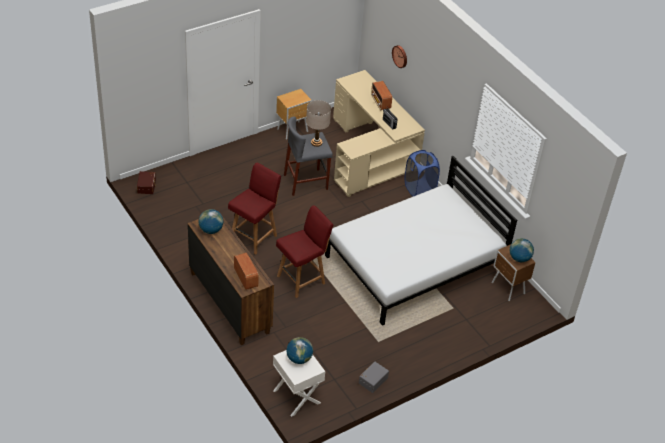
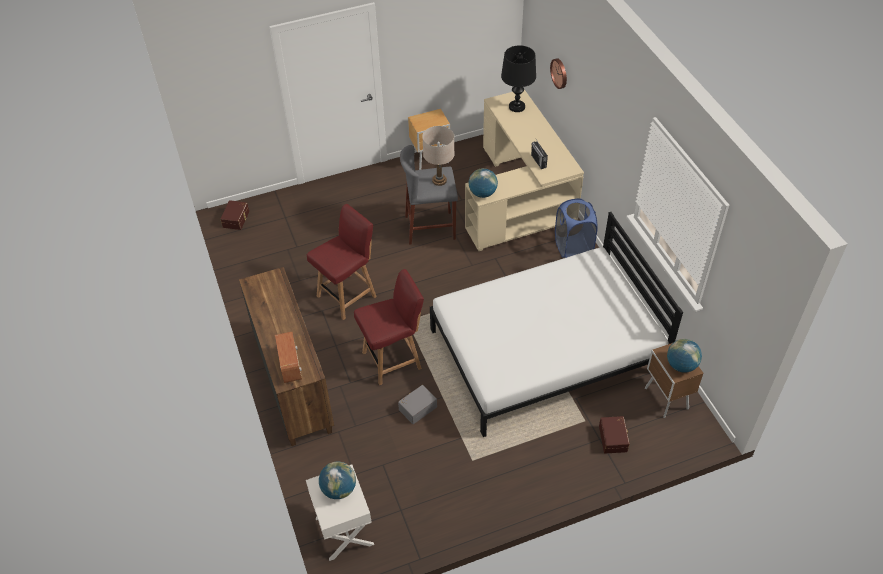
camera: 15 degrees right, 5 degrees up
(211, 230) = (265, 292): globe -> globe (482, 193)
(363, 84) = (516, 107): none -> black table lamp
(372, 380) = (452, 517): grey storage box -> grey storage box (417, 407)
(380, 103) = (533, 132): radio -> none
(476, 318) = (614, 438): none -> brown storage box

